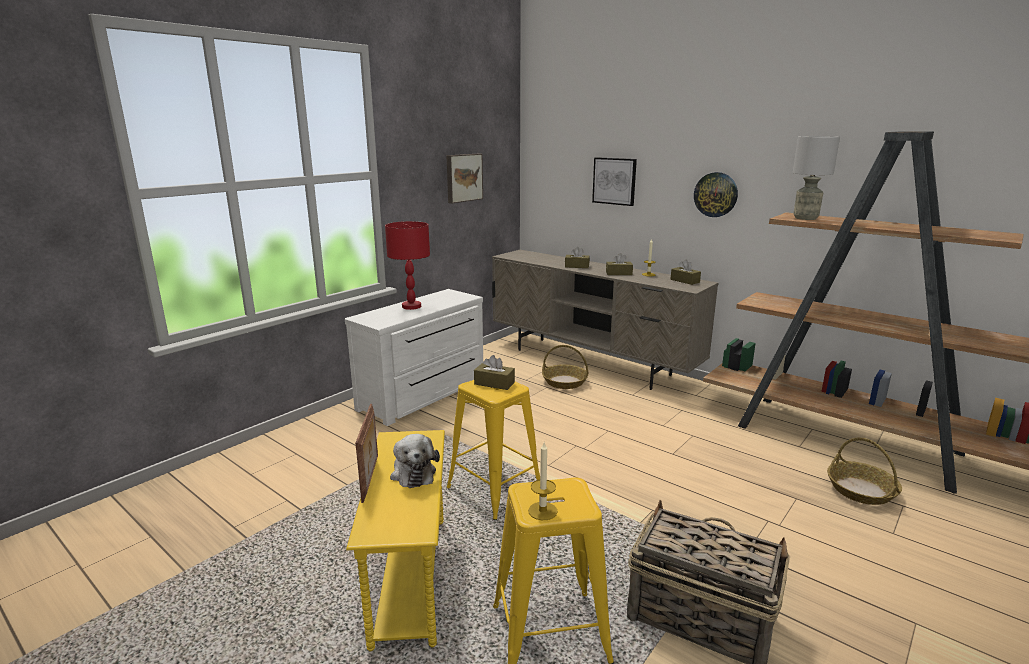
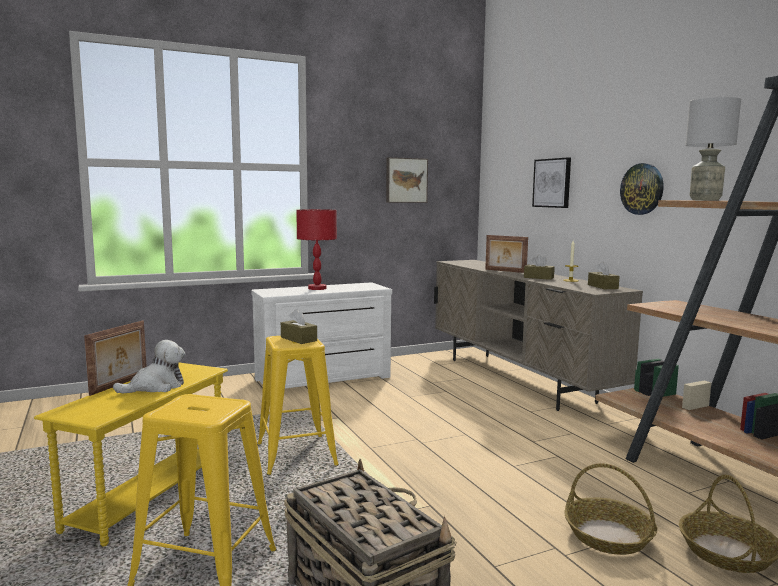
camera: 25 degrees right, 10 degrees down
(413, 472) = (156, 387): plush toy -> plush toy turned 135 degrees counterclockwise
(542, 511) = (174, 412): candle -> none
(564, 382) = (468, 390): basket -> basket (607, 535)
(577, 266) = (505, 271): brown tissue box -> picture frame

